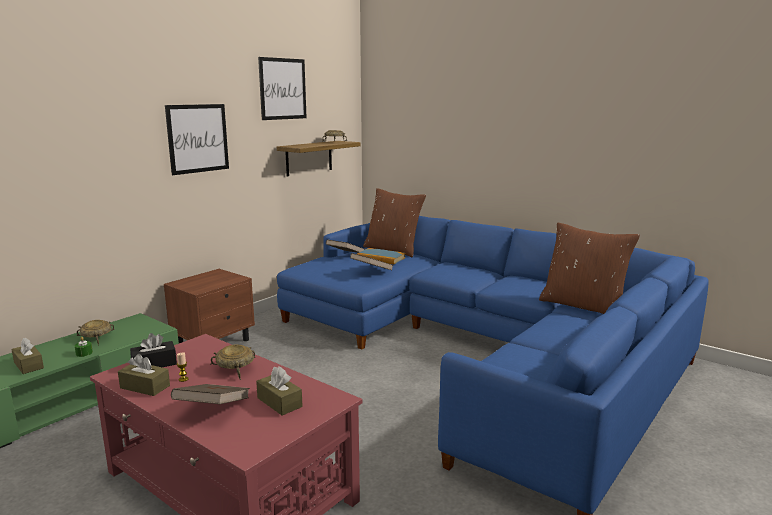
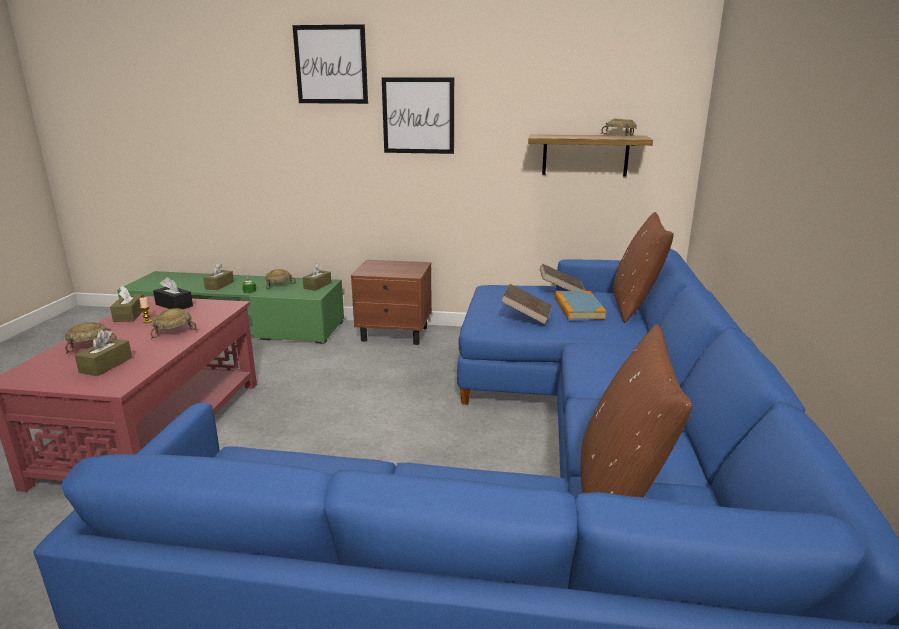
camera: 60 degrees right, 5 degrees up
(136, 323) = (317, 285): none -> brown tissue box
(213, 409) = (90, 346): brown book -> beige bowl
(282, 89) = (549, 58): picture -> picture (331, 65)

